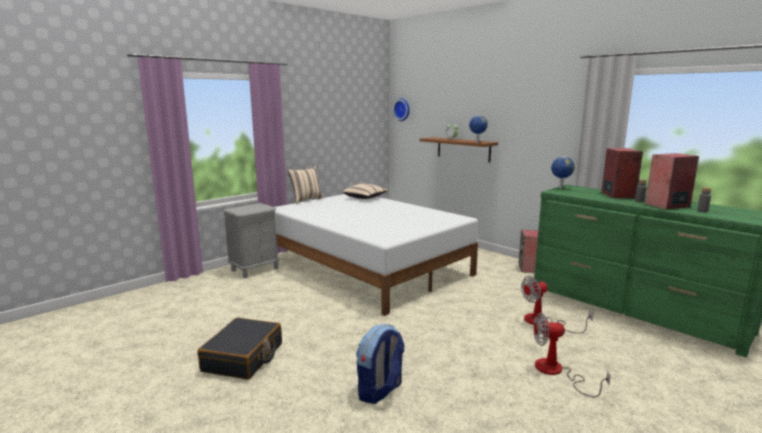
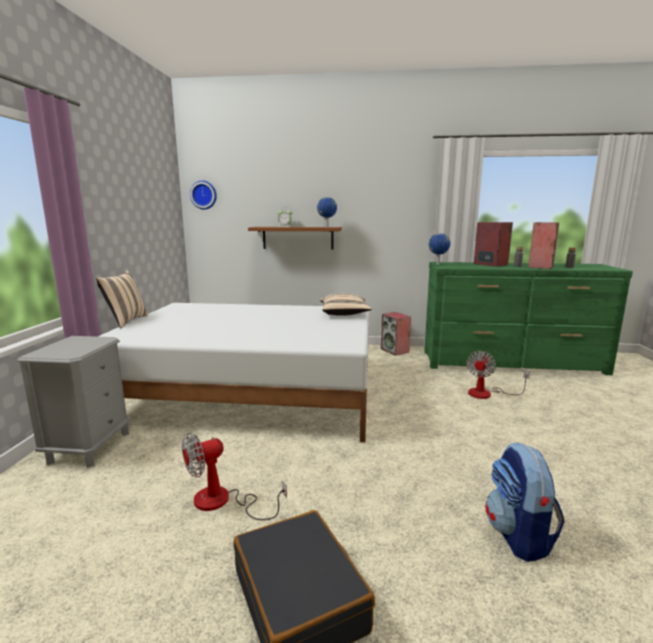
camera: 40 degrees left, 0 degrees up
(365, 198) = (204, 307): beige pillow -> beige pillow (344, 314)
(556, 372) = (573, 433): fan -> fan (223, 502)

